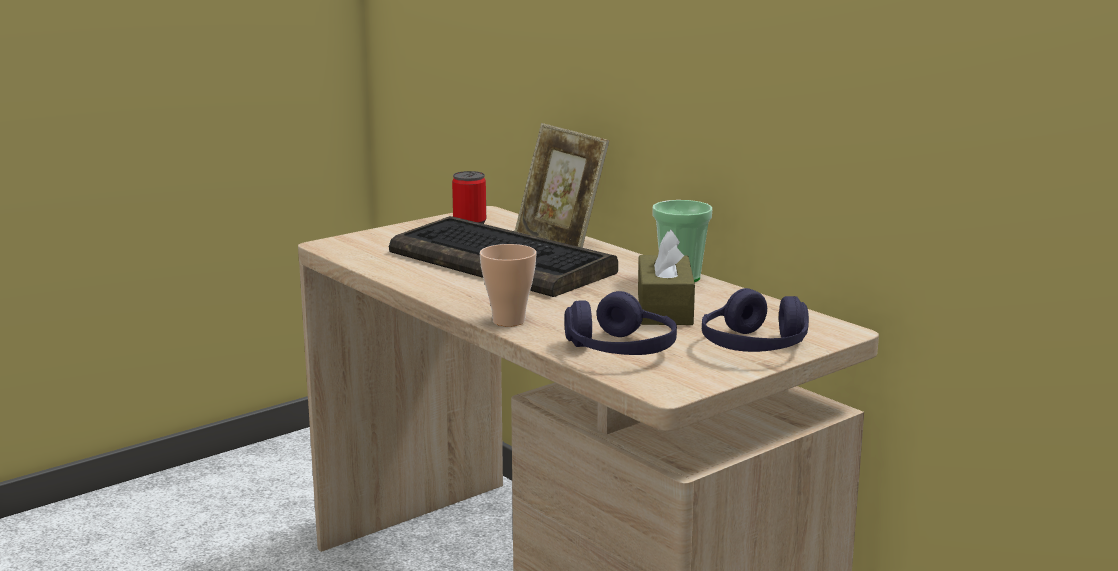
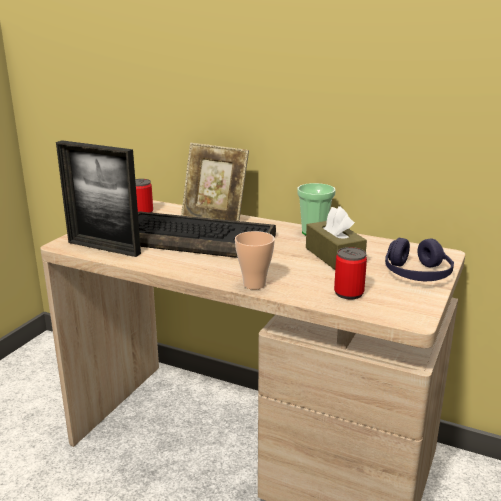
camera: 25 degrees left, 5 degrees up
(371, 255) = (103, 248): none -> picture frame
(621, 350) = (348, 293): purple headphones -> can

